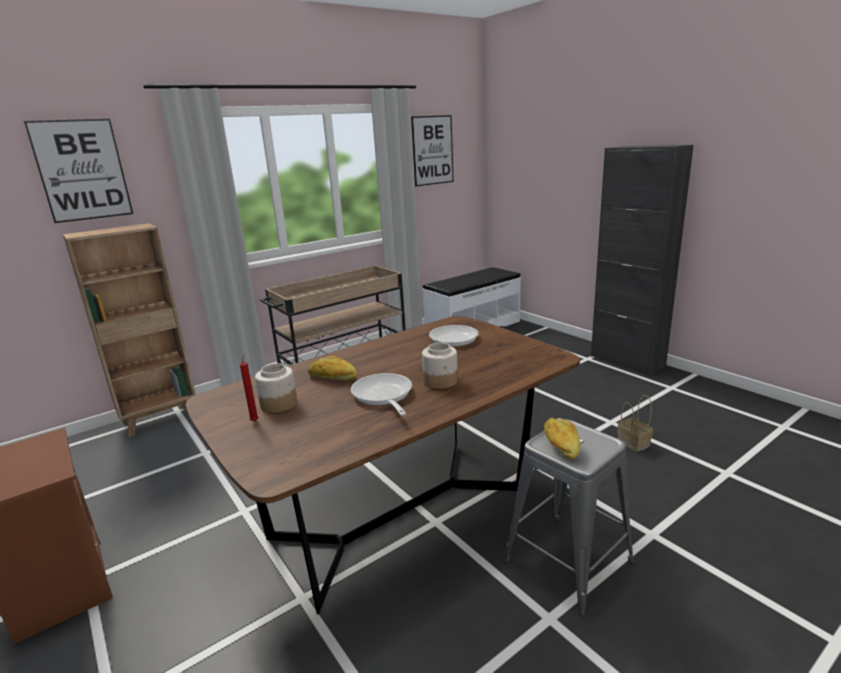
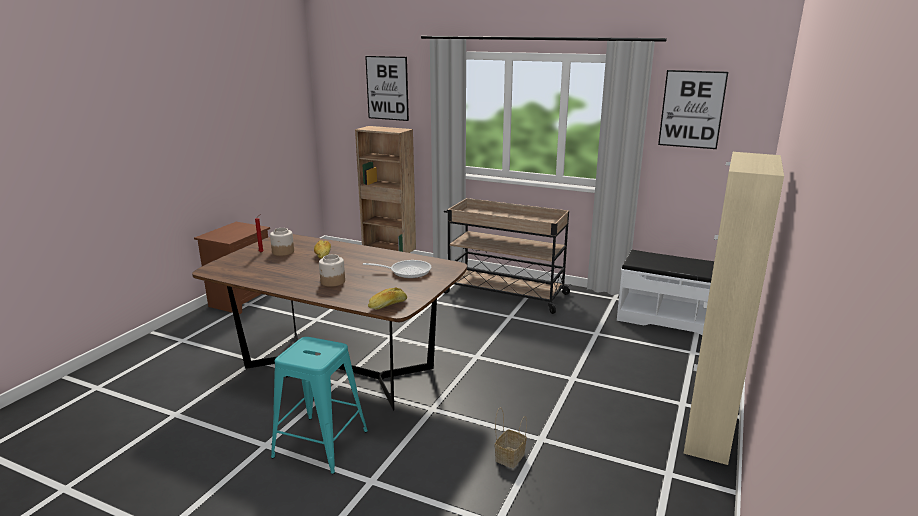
camera: 60 degrees right, 0 degrees up
(383, 396) = (303, 272): frying pan -> none
(560, 445) = (306, 347): bread -> bread (388, 305)
(567, 561) = (321, 444): grey stool -> turquoise stool
(627, 361) = (708, 432): black cabinet -> beige cabinet

